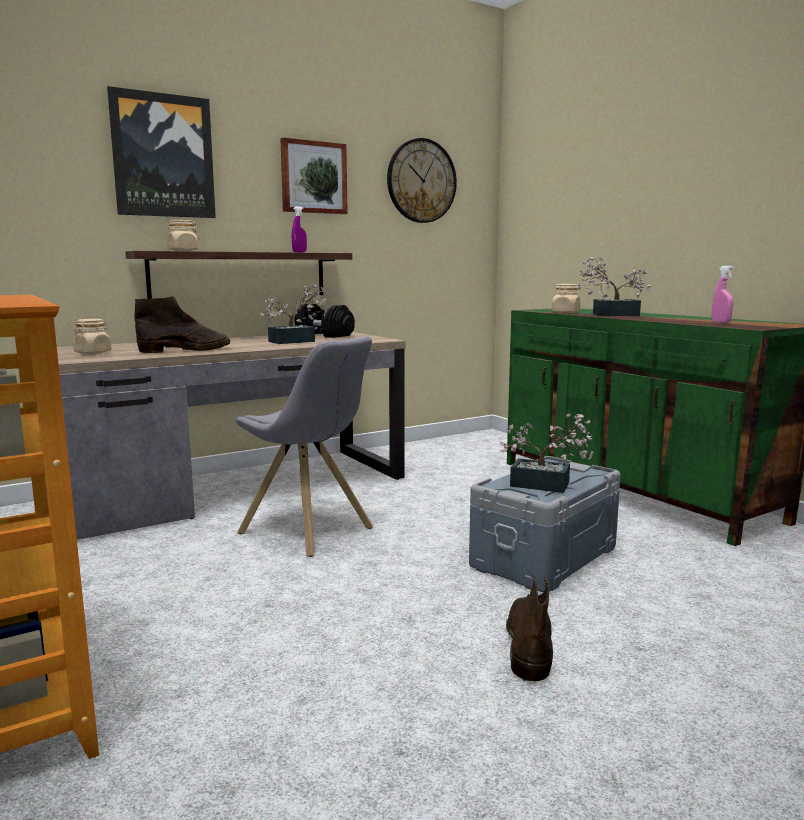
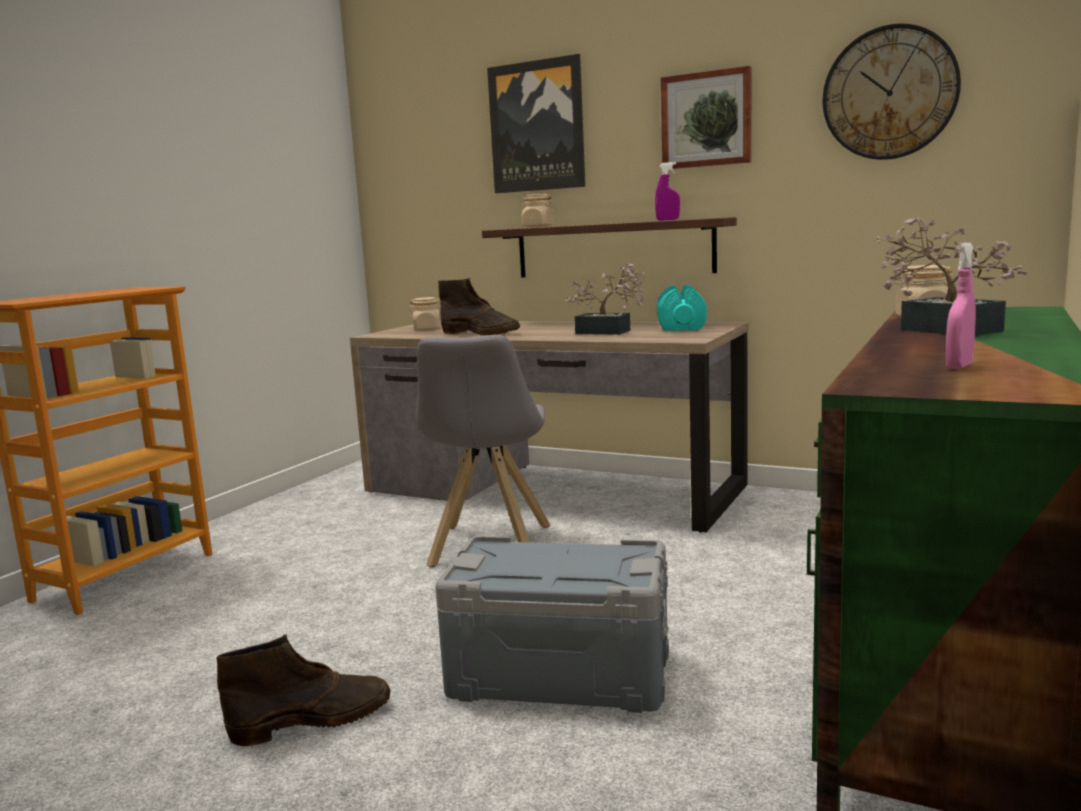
camera: 60 degrees right, 0 degrees up
(323, 335) = (681, 326): black dumbbell -> turquoise dumbbell
(547, 485) = (530, 568): potted plant -> none

